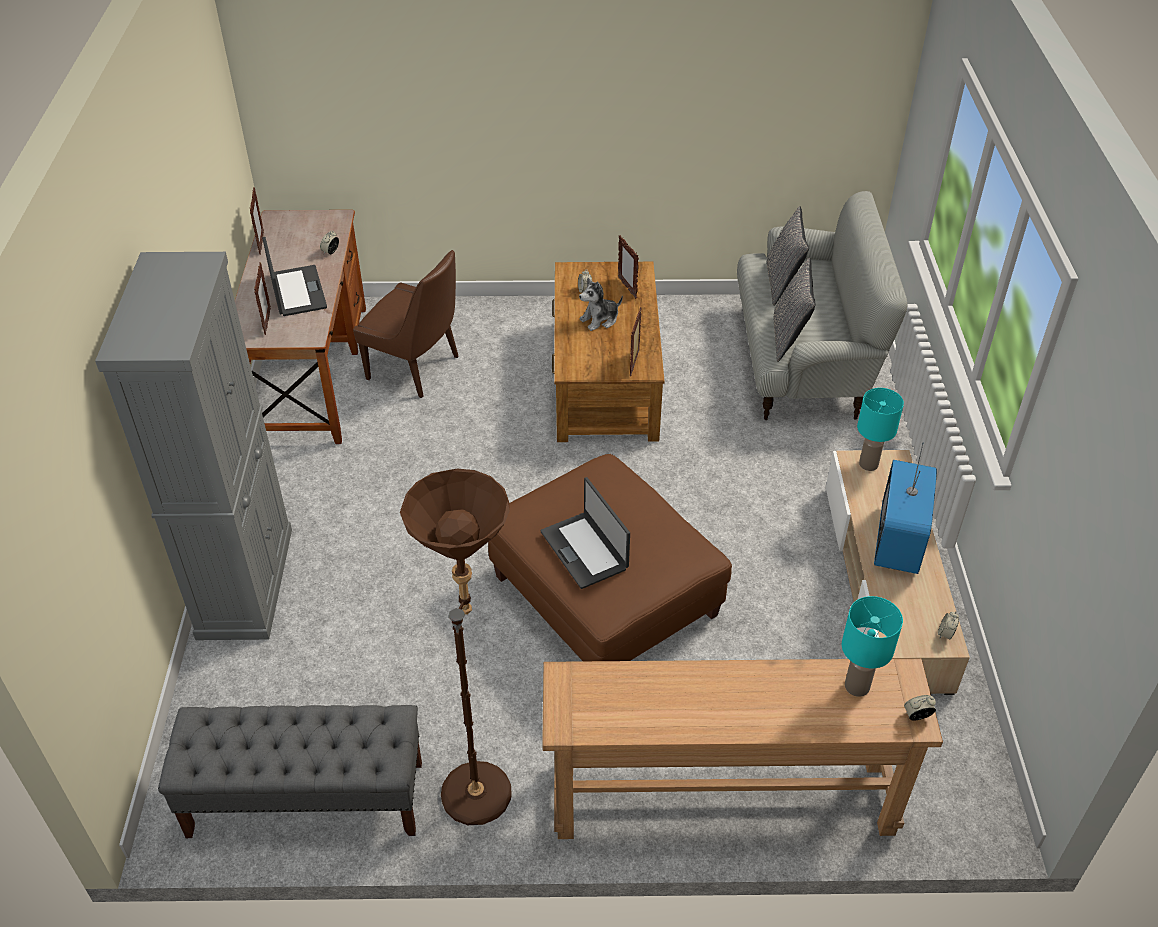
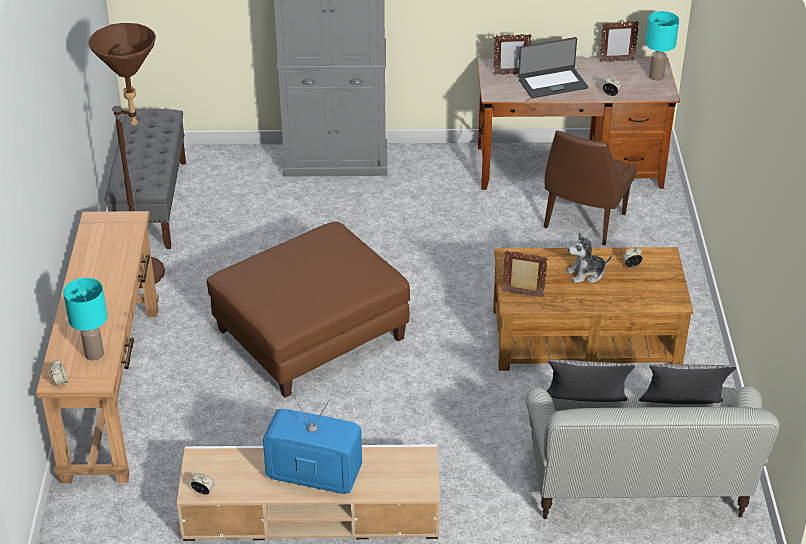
camera: 90 degrees right, 5 degrees down
(585, 550) = (289, 263): laptop -> none
(600, 320) = (586, 274): plush toy -> plush toy turned 75 degrees counterclockwise
(627, 288) = (641, 292): picture frame -> none
(869, 464) = (417, 467): turquoise table lamp -> turquoise table lamp (656, 77)

